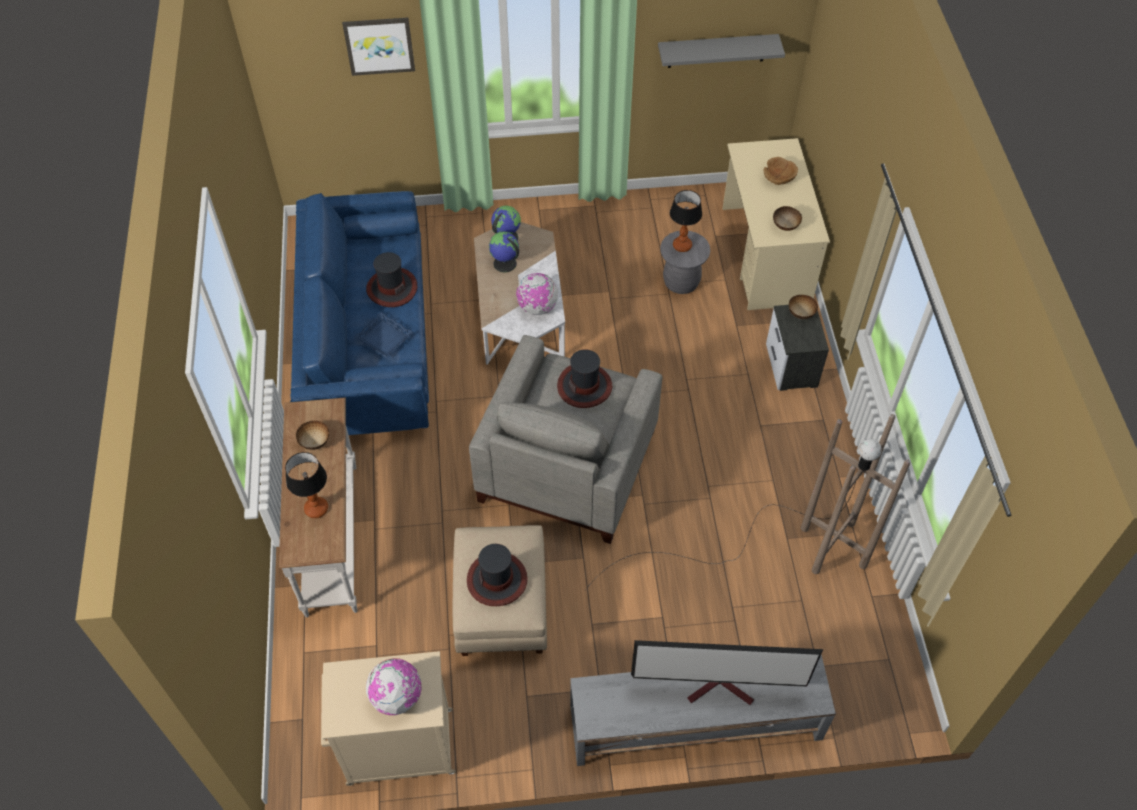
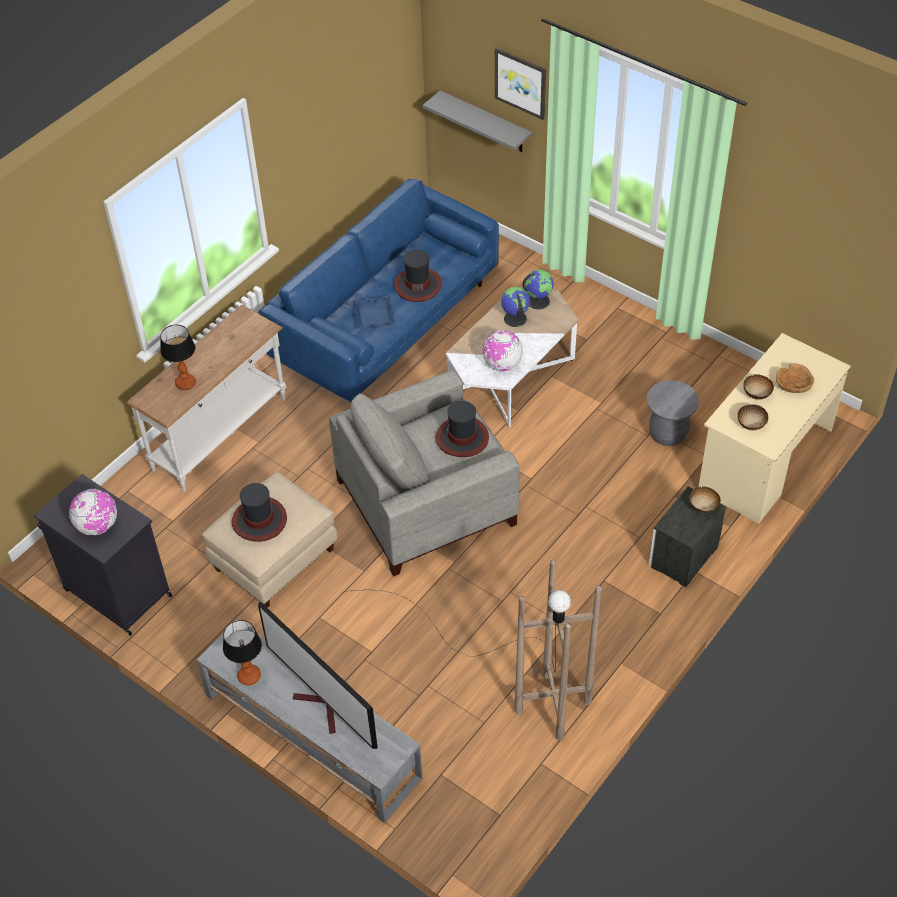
camera: 45 degrees right, 5 degrees down
(315, 442) = (232, 342): bowl -> bowl (757, 394)
(397, 747) = (116, 592): beige cabinet -> black cabinet
(682, 245) = (673, 395): table lamp -> table lamp (249, 676)
(717, 51) = (804, 238): grey shelf -> grey shelf (485, 122)

